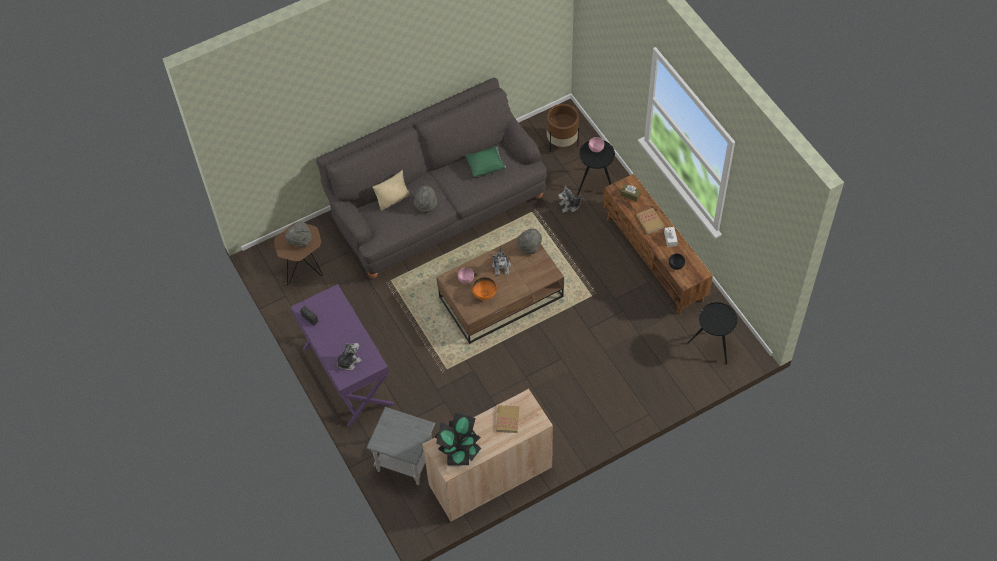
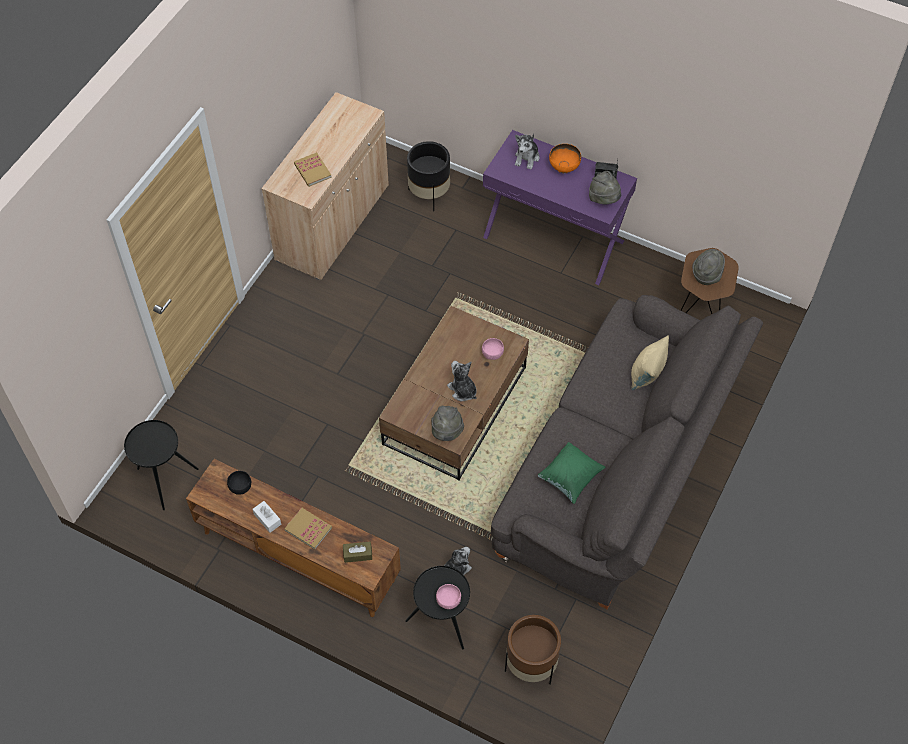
camera: 145 degrees right, 0 degrees up
(404, 461) = (429, 194): grey side table -> black planter
(426, 205) = (601, 386): grey hat -> grey hat (604, 199)
(459, 448) = (343, 124): potted plant -> none
(484, 294) = (457, 347): orange bowl -> orange bowl (564, 168)

